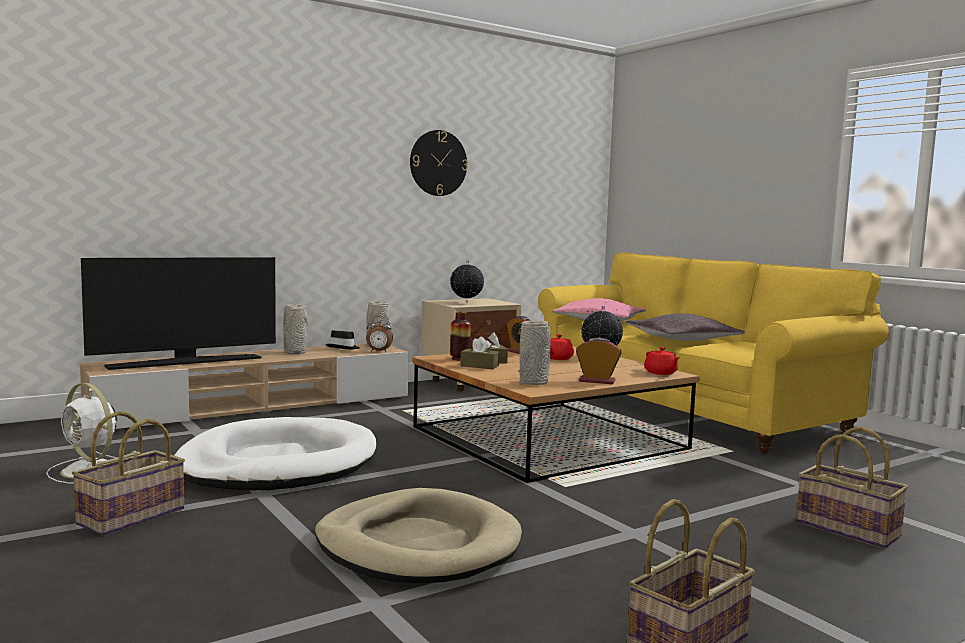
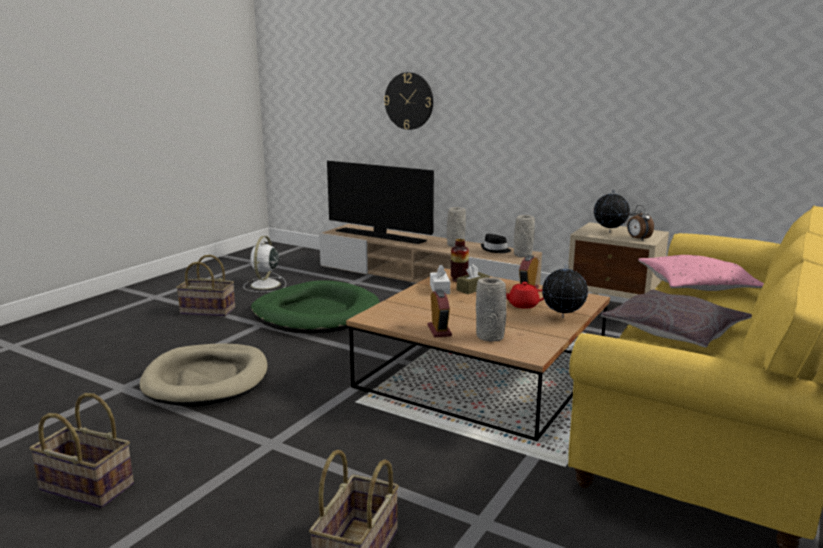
camera: 65 degrees right, 10 degrees up
(278, 464) = (316, 314): white dog bed -> green dog bed
(378, 351) = (503, 259): alarm clock -> alarm clock (638, 239)
(438, 163) = (618, 86): wall clock -> wall clock (409, 101)
(479, 366) = (439, 289): brown tissue box -> white tissue box
(534, 383) = (399, 313): grey vase -> grey vase (491, 337)
(661, 373) = (523, 349): red teapot -> none

